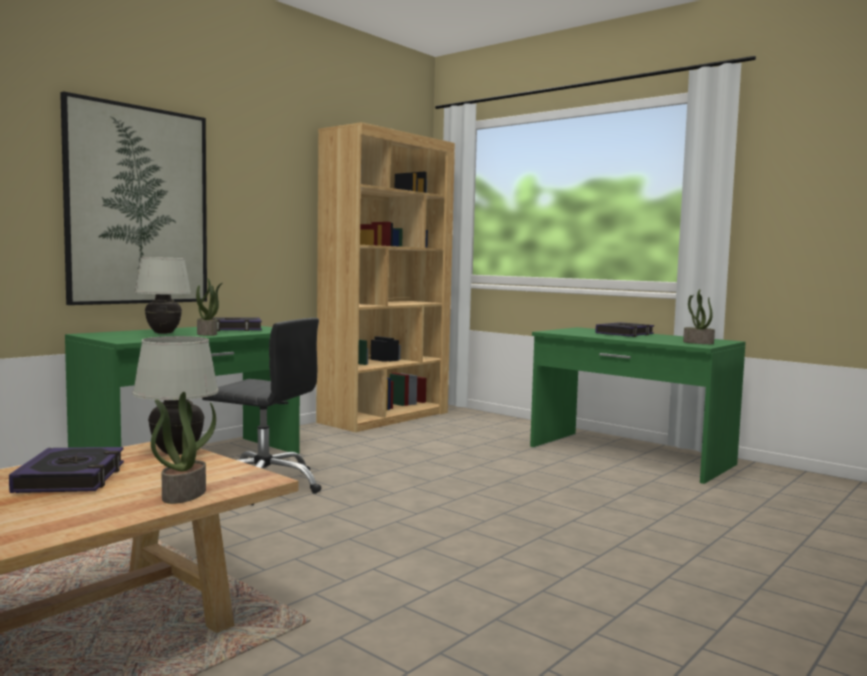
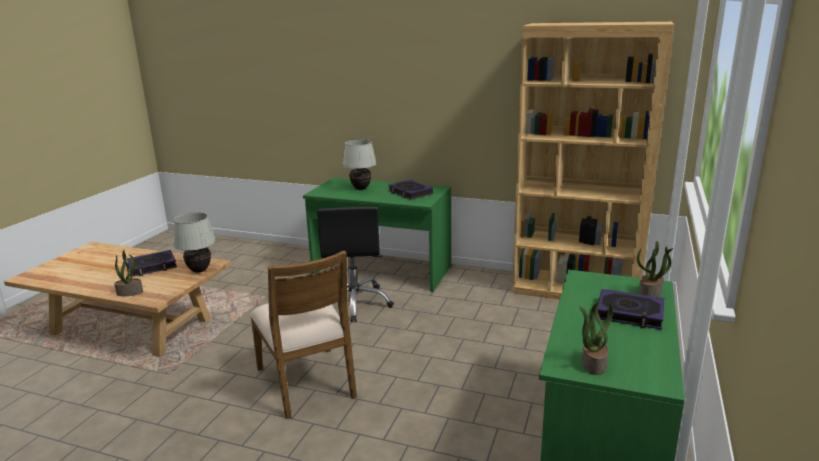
camera: 70 degrees right, 15 degrees up
(138, 206) = (376, 101): picture -> none
(207, 334) = (371, 196): potted plant -> potted plant (650, 293)
(443, 530) = (307, 382): none -> brown chair

